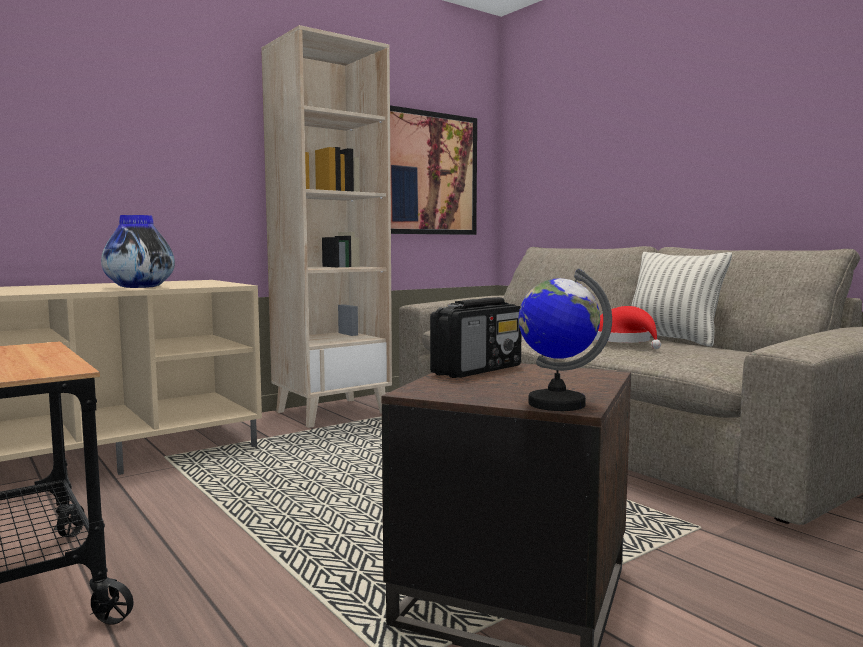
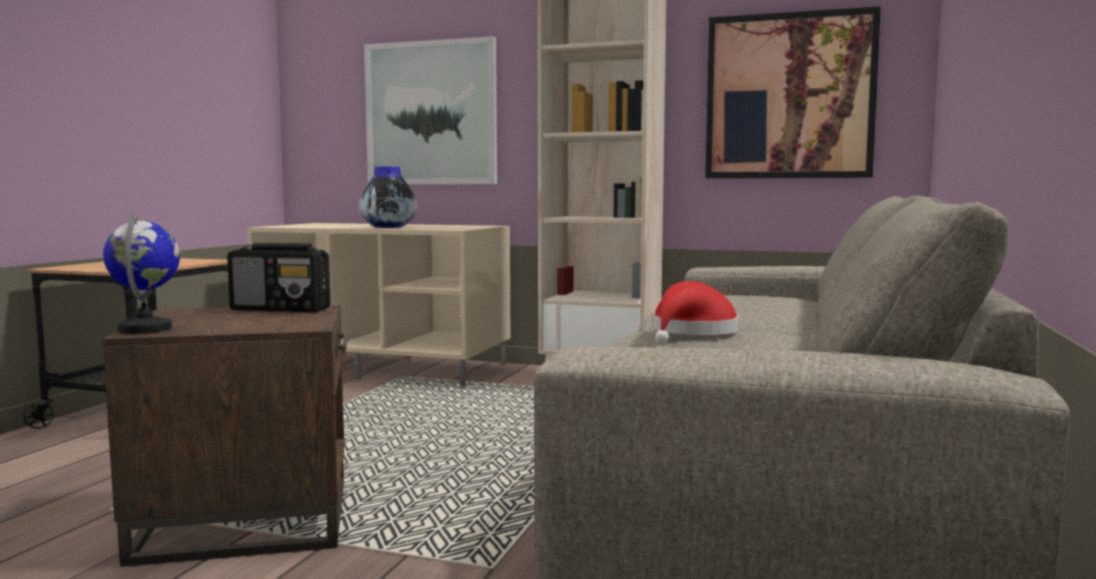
camera: 55 degrees right, 0 degrees up
(107, 154) = (431, 113): none -> picture
(672, 340) = (792, 345): pillow -> none

